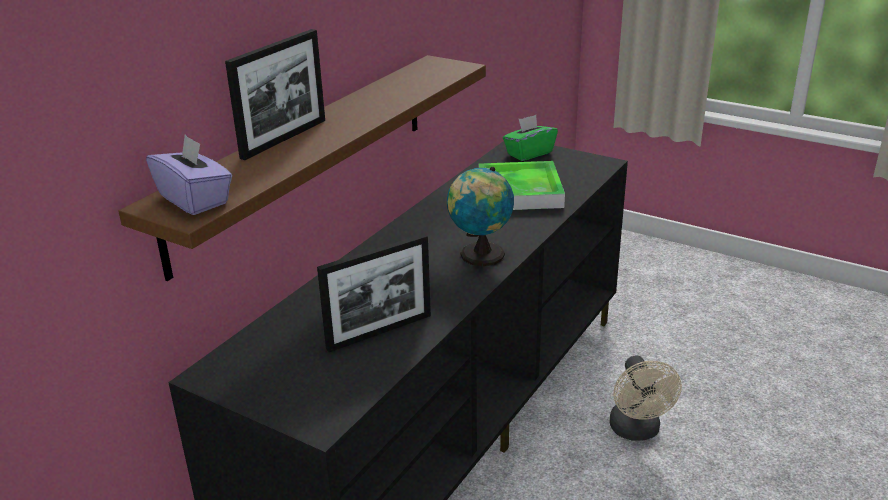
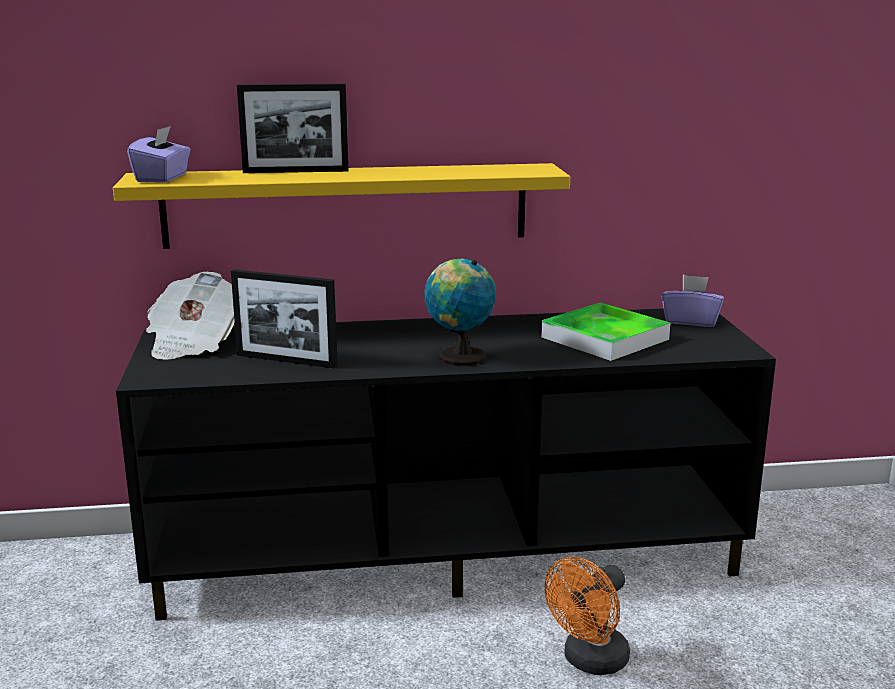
camera: 50 degrees right, 10 degrees down
(257, 364) = (194, 343): none -> newspaper
(306, 156) = (346, 205): brown shelf -> yellow shelf
(529, 153) = (691, 321): green tissue box -> purple tissue box
(637, 431) = (589, 661): beige fan -> orange fan

